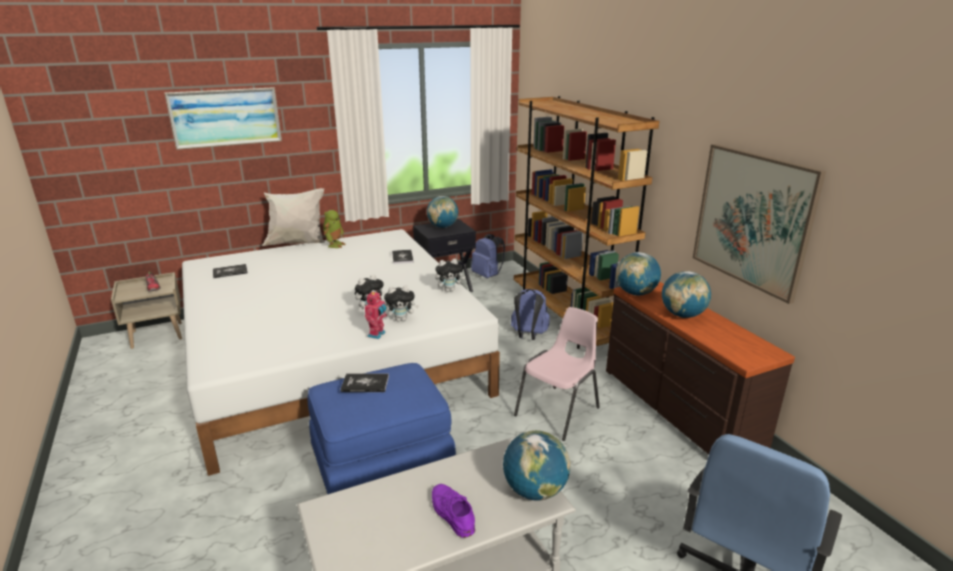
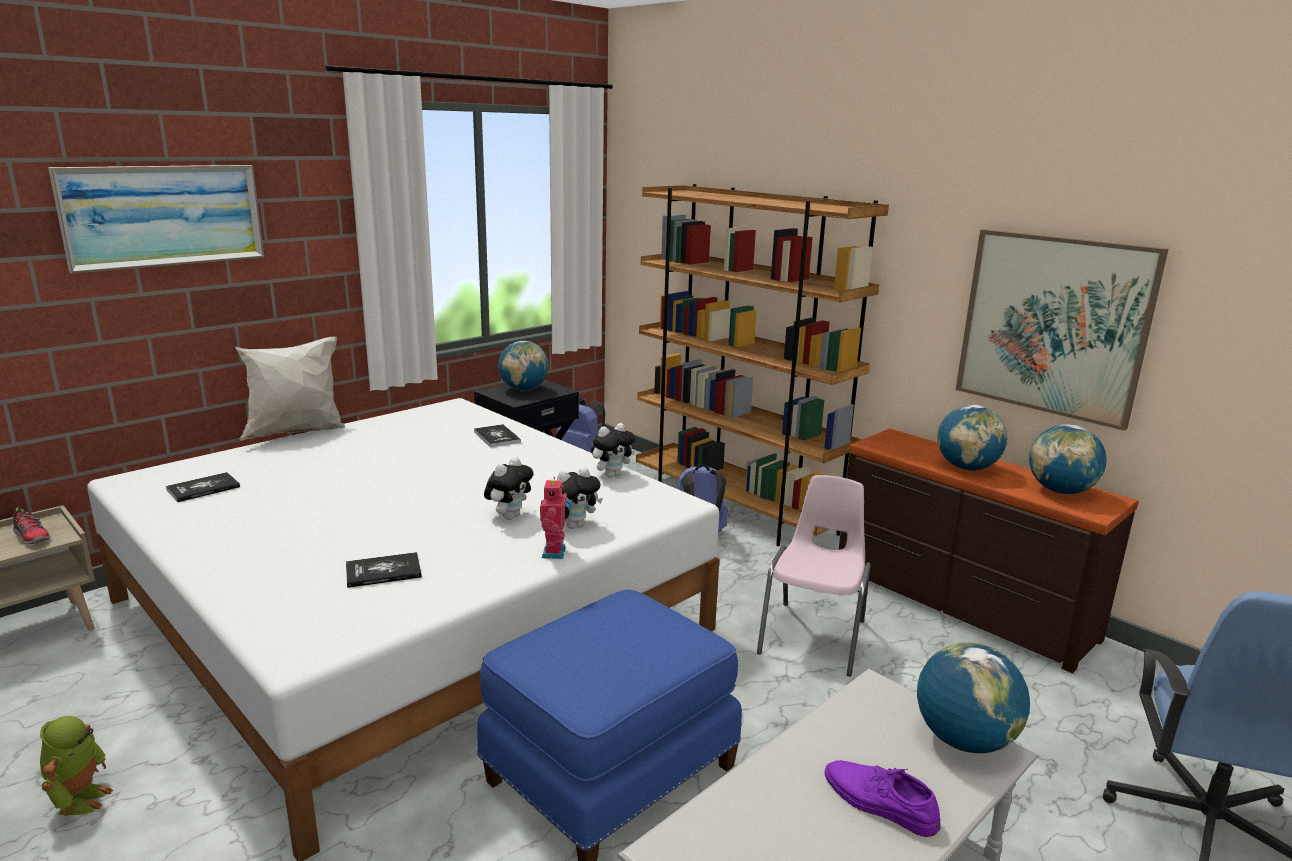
camera: 20 degrees left, 5 degrees down
(334, 245) = (366, 429): toy robot -> toy robot (80, 799)
(365, 384) = (583, 632): book -> book (383, 571)
(635, 293) = (884, 448): globe -> globe (1060, 491)

